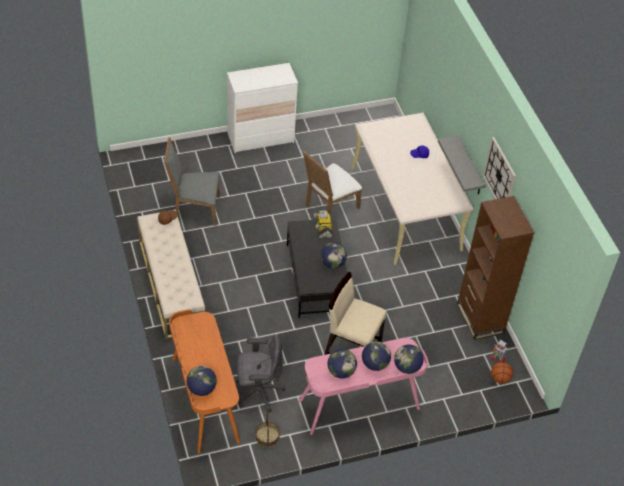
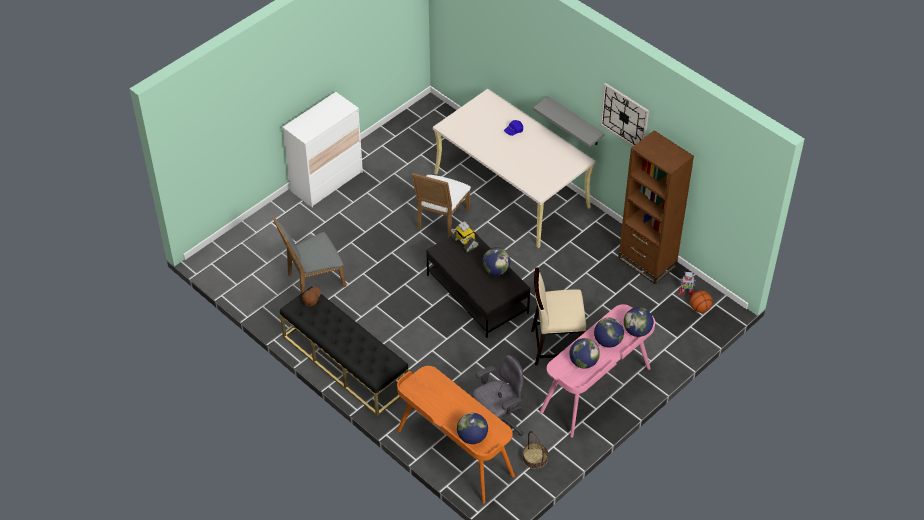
camera: 25 degrees left, 0 degrees up
(171, 285) = (344, 363): beige bench -> black bench

